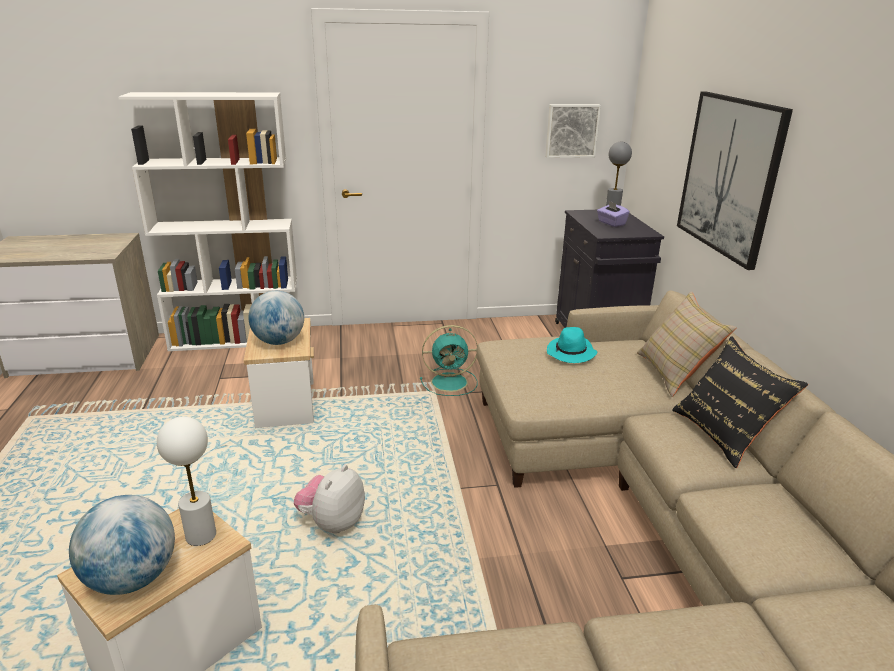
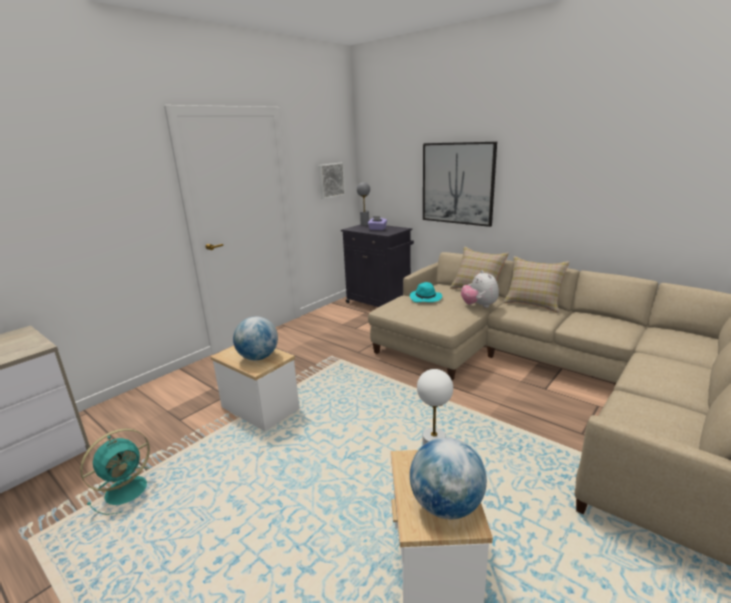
camera: 40 degrees left, 5 degrees down
(238, 339) = (149, 392): white bookcase -> none
(332, 523) = (400, 447): plush toy -> plush toy (479, 306)
(451, 382) = (341, 351): turquoise fan -> turquoise fan (128, 489)
(724, 434) = (533, 303): black pillow -> beige pillow

